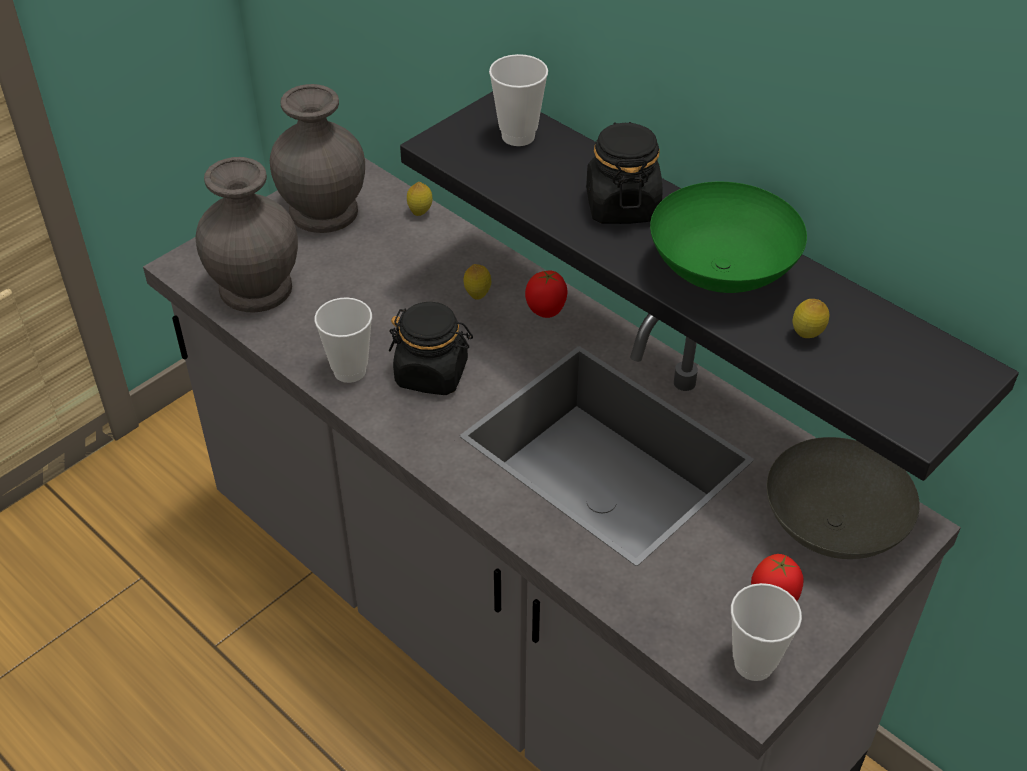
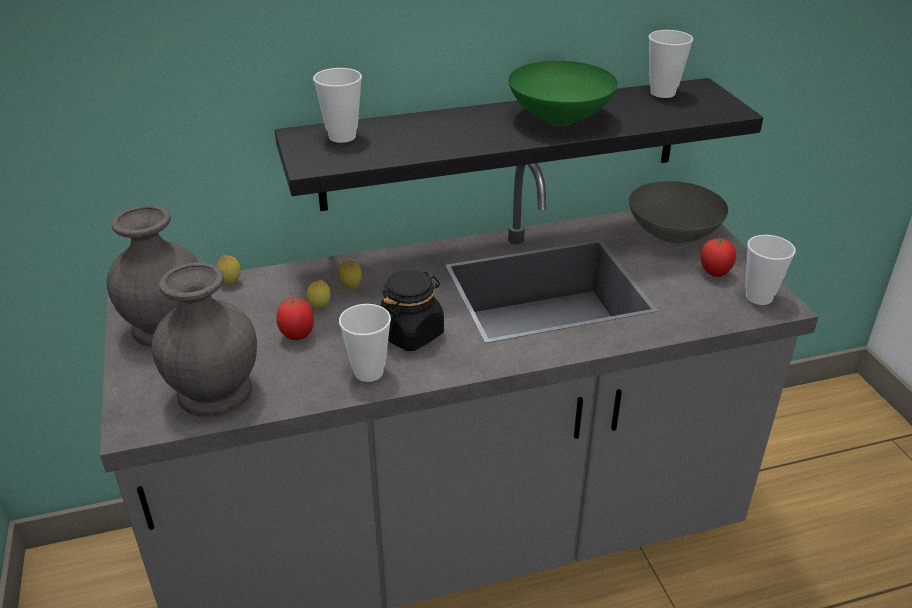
camera: 60 degrees left, 10 degrees down
(546, 312) = (399, 266): tomato -> tomato (297, 336)
(622, 205) = (461, 126): black jar -> none
(806, 336) = (638, 114): lemon -> lemon (320, 308)
(903, 340) = (662, 93): none -> cup

